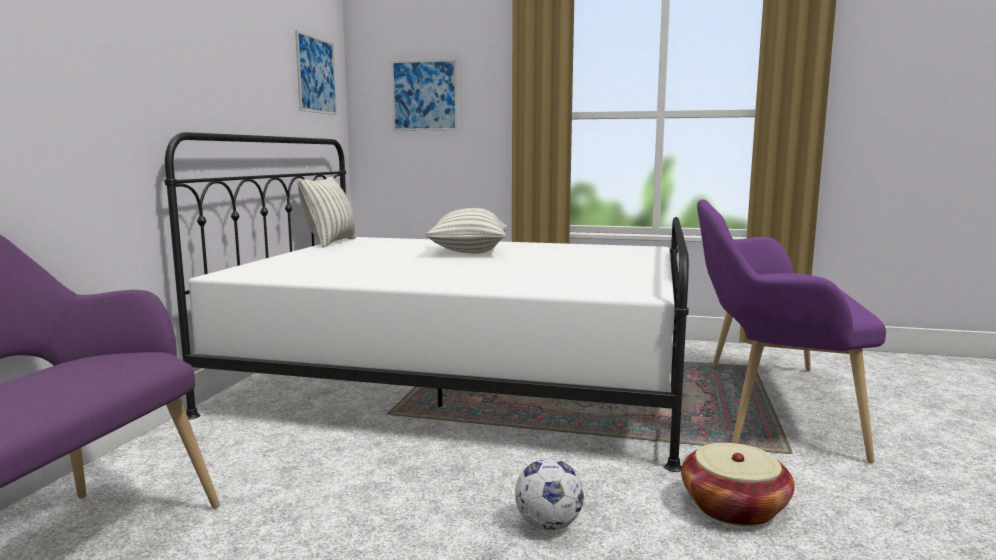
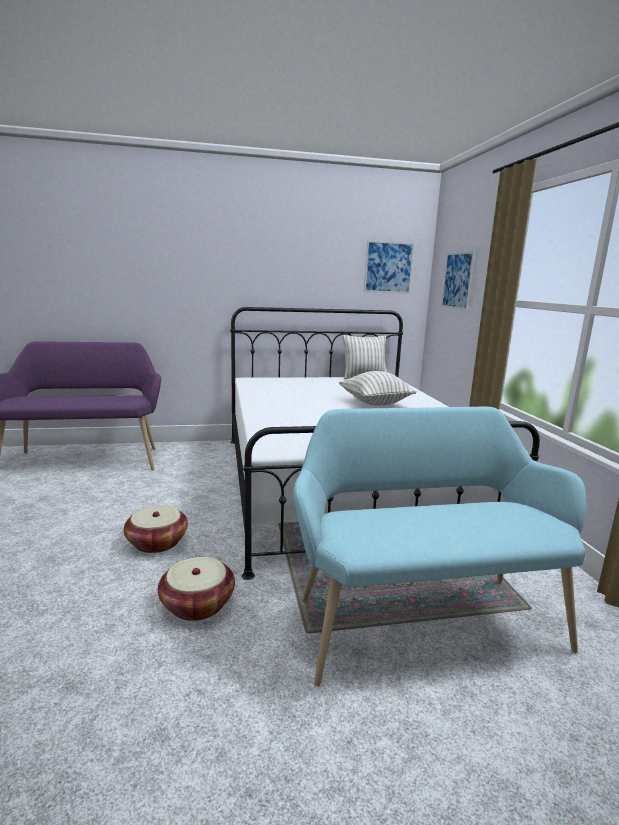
camera: 65 degrees right, 5 degrees up
(549, 525) = (157, 542): football -> basket
(765, 403) = (422, 617): purple bench -> turquoise bench

